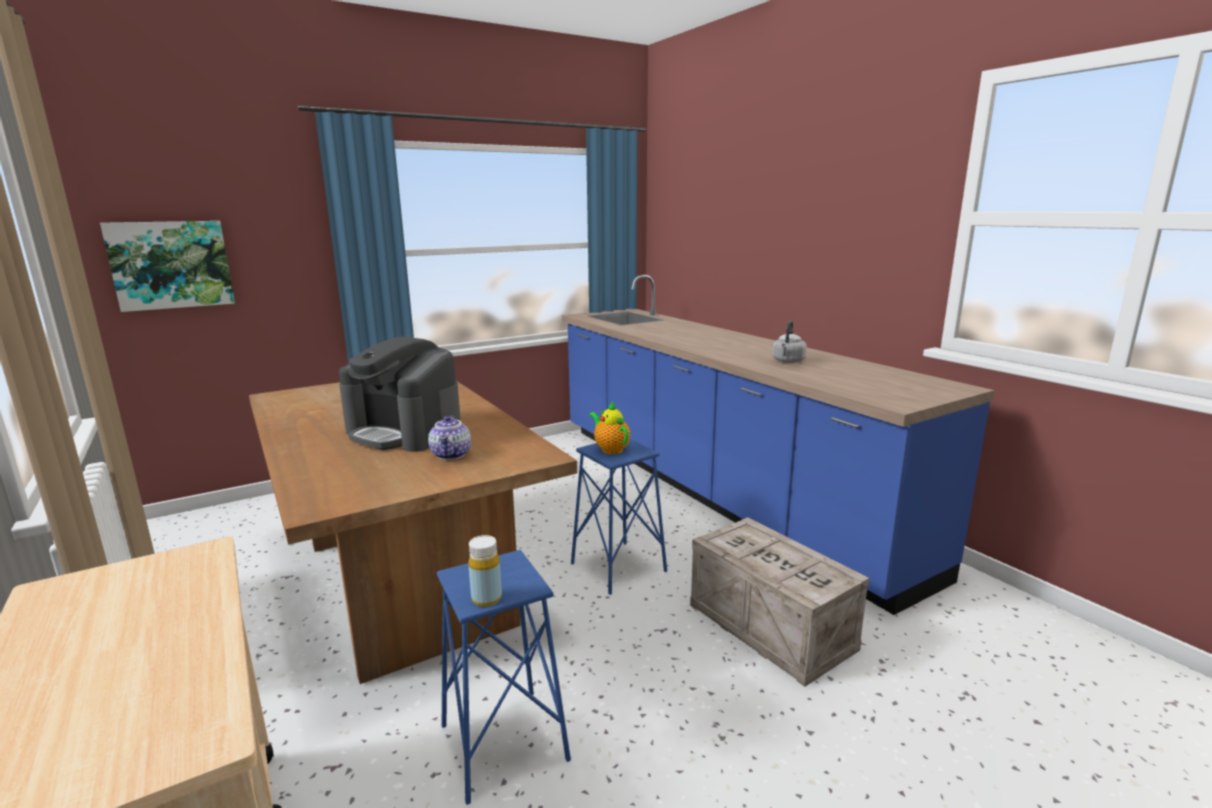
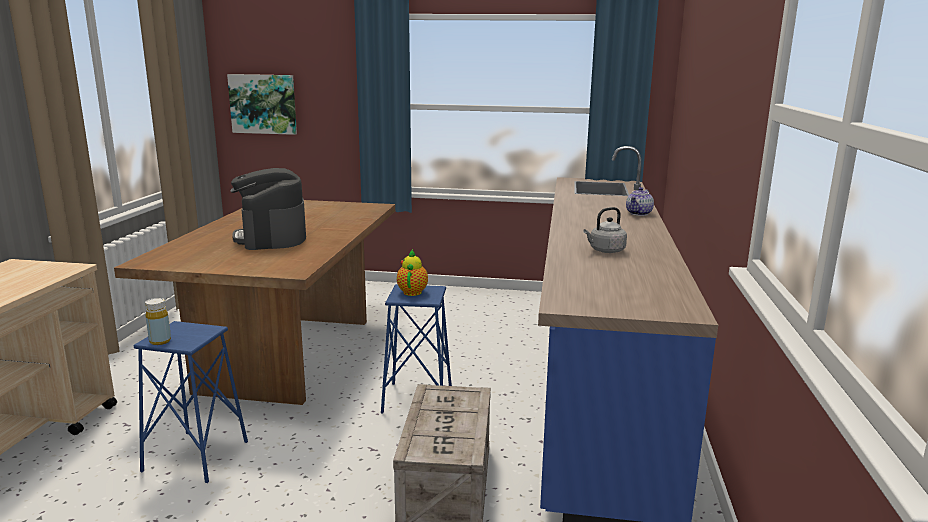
camera: 40 degrees right, 0 degrees up
(452, 455) = (257, 256): teapot -> teapot (639, 213)

